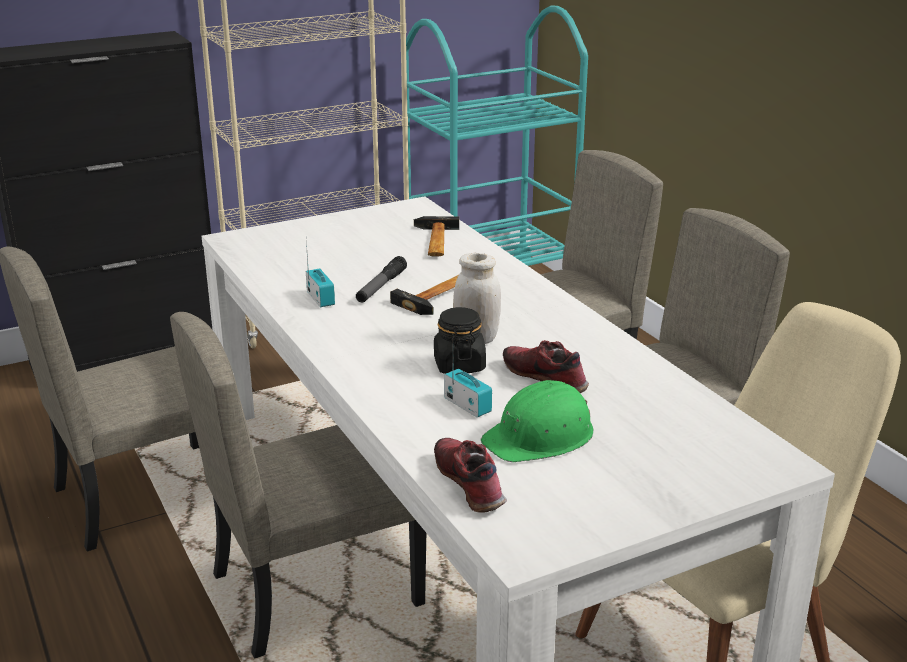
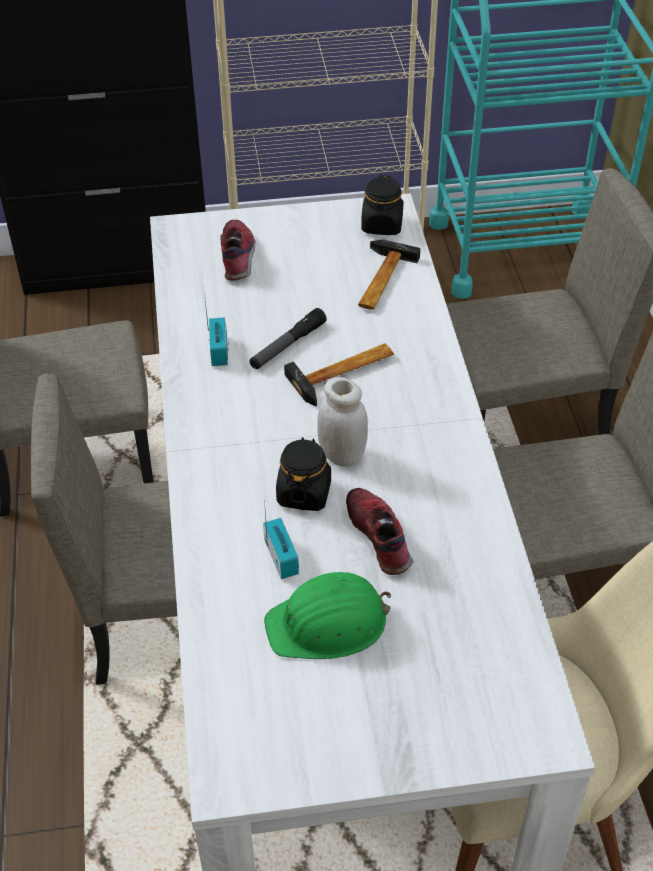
camera: 20 degrees right, 20 degrees up
(414, 214) = (382, 225): none -> black jar
(471, 483) = (228, 672): shoe -> shoe (239, 257)

